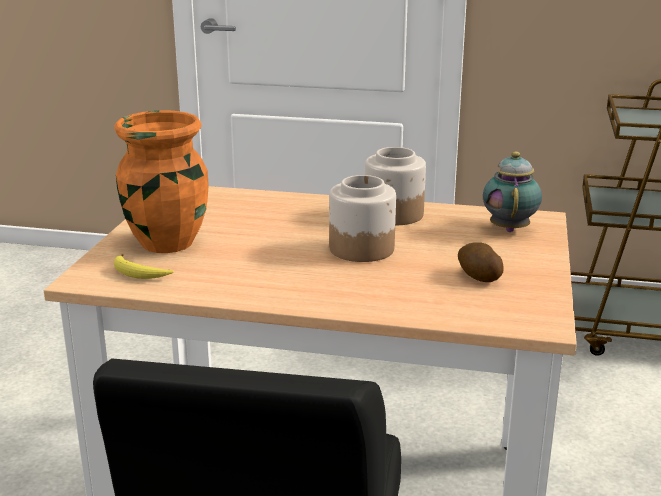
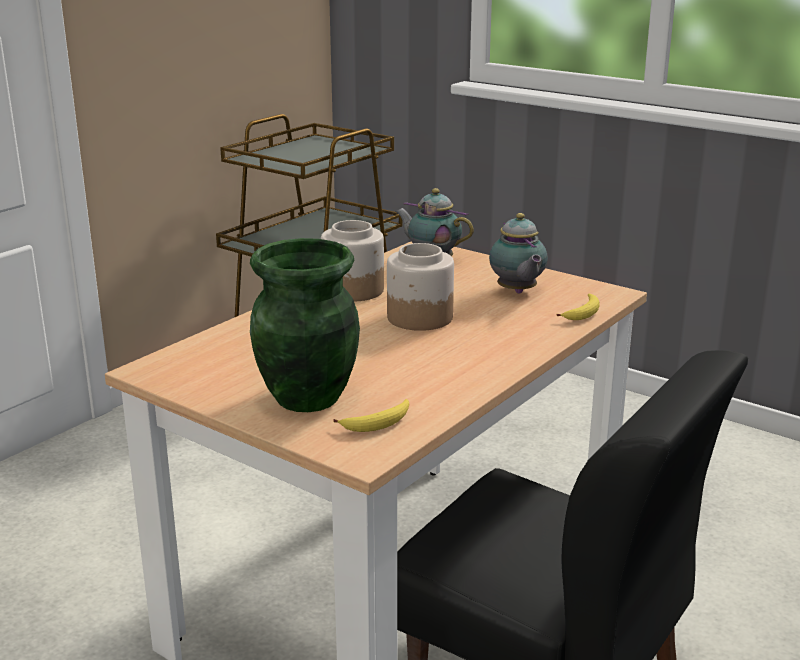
camera: 65 degrees left, 0 degrees up
(166, 243) = (307, 399): orange vase -> green vase
(461, 316) = (582, 313): none -> banana
(478, 277) = (517, 292): potato -> teapot

